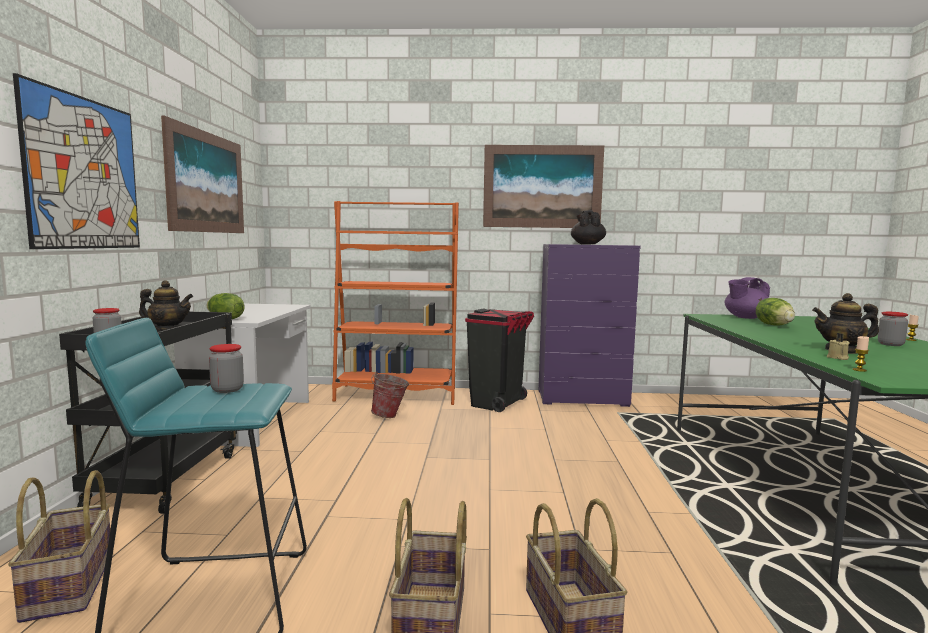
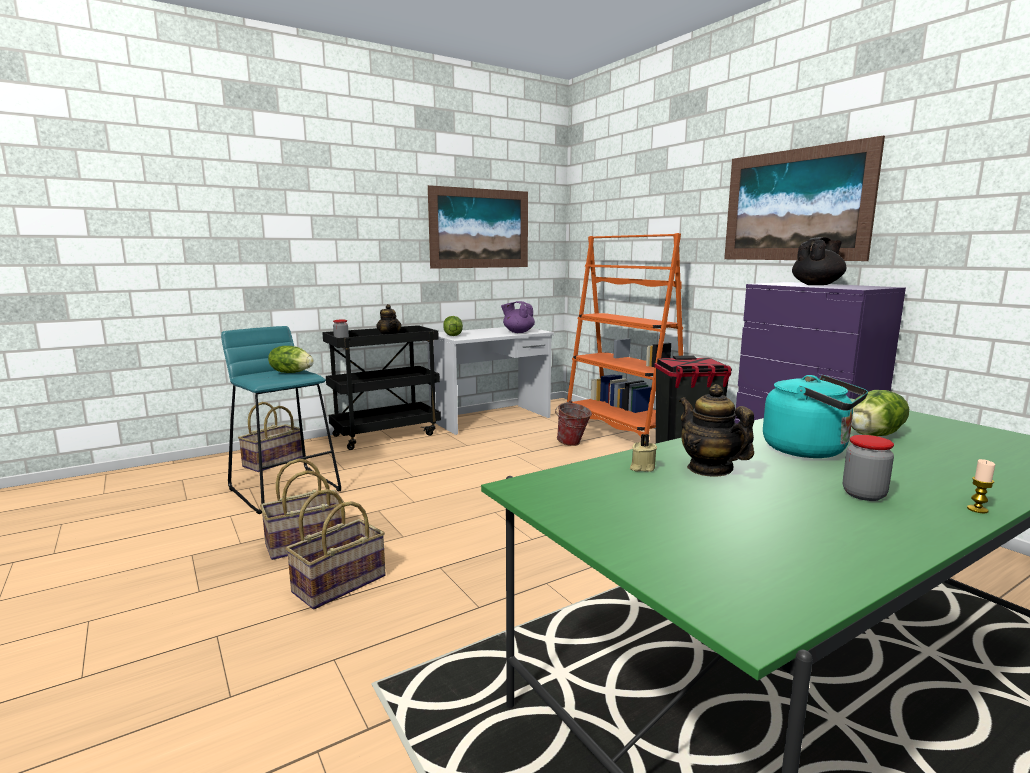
camera: 55 degrees right, 5 degrees up
(84, 173) = (352, 236): picture -> none
(227, 389) = (291, 372): jar -> lettuce
(745, 317) = (913, 420): purple teapot -> purple teapot (518, 332)
(803, 335) = (810, 451): none -> turquoise kettle
(859, 370) = (571, 476): candle -> none

